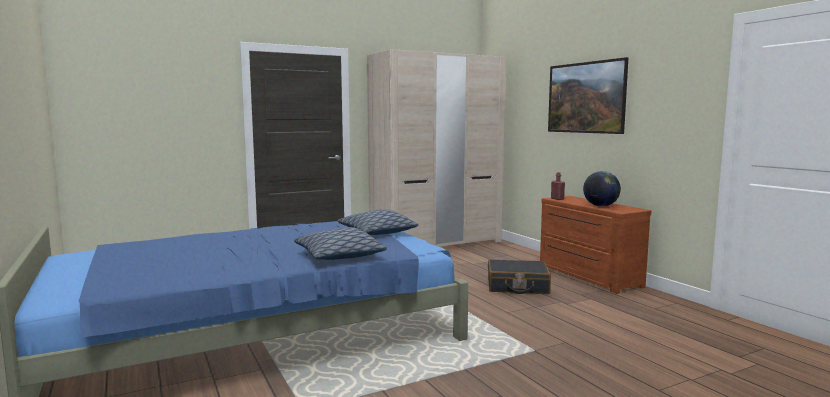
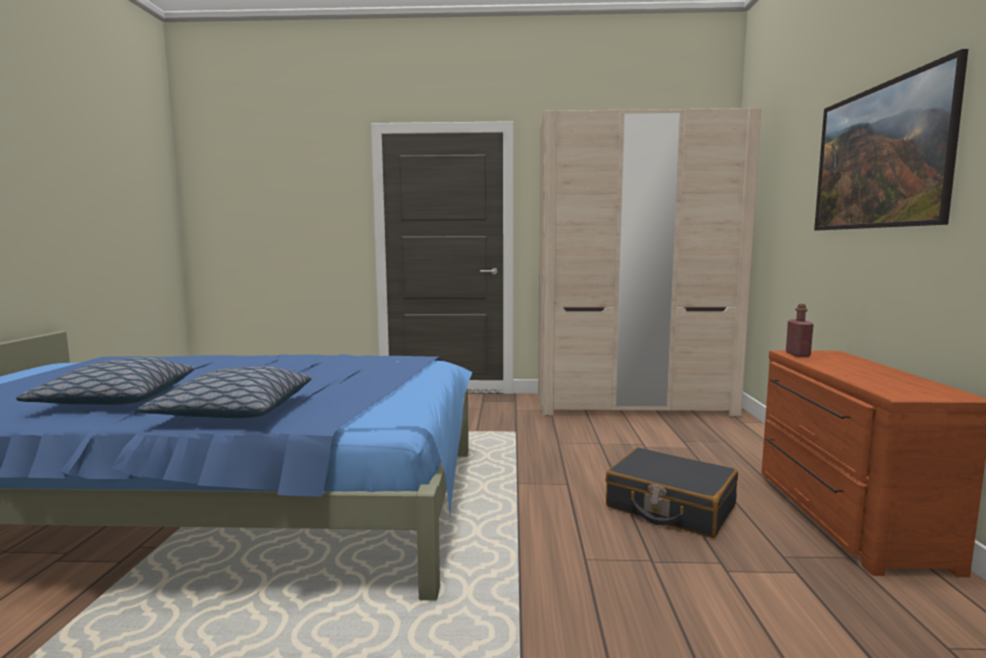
camera: 30 degrees right, 0 degrees up
(377, 233) = (392, 380): pillow -> pillow (116, 400)
(600, 206) = (869, 377): globe -> none

